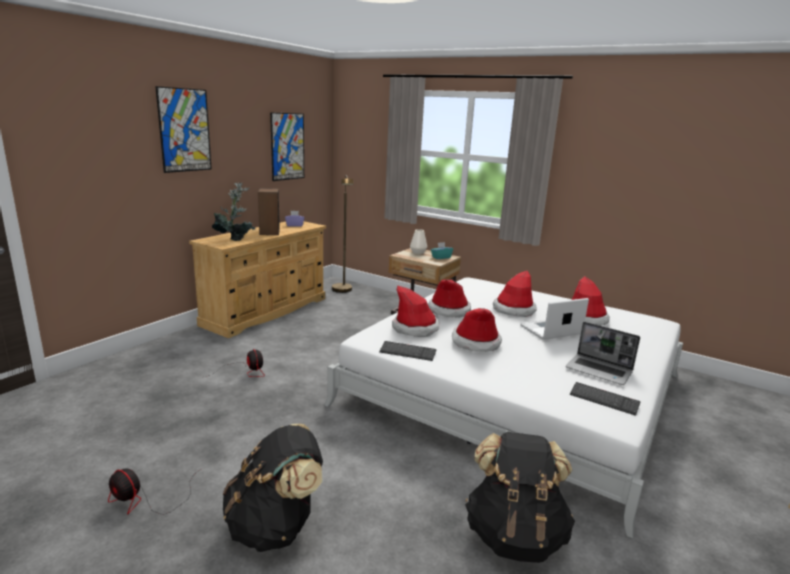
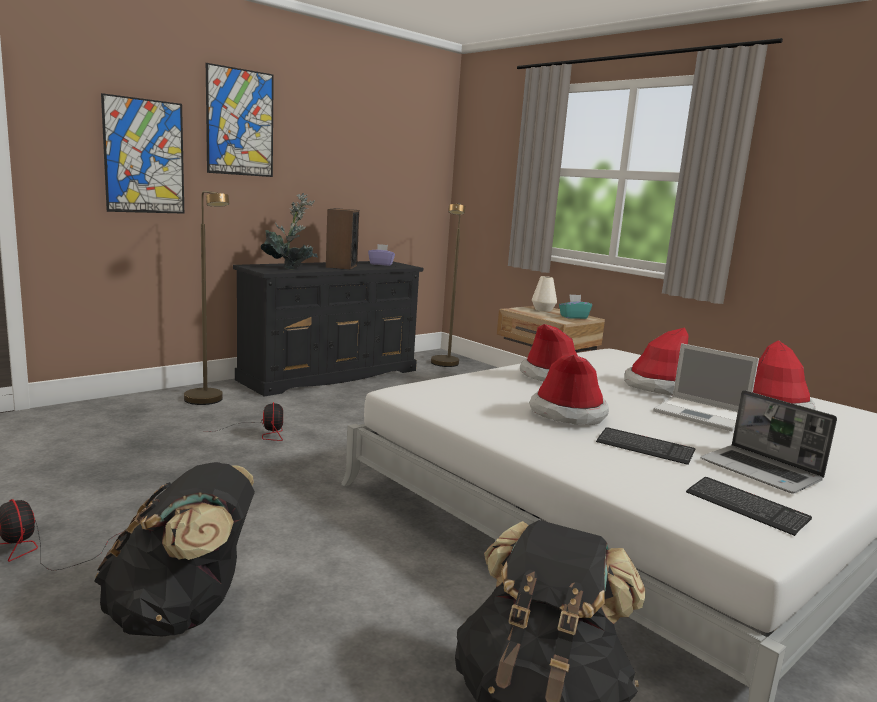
camera: 15 degrees right, 5 degrees down
(189, 349) = (208, 402): none -> brown floor lamp
(266, 311) = (331, 375): beige dresser -> black dresser
(287, 146) = (384, 162): picture -> picture (144, 156)
(408, 352) = (454, 411): keyboard -> keyboard (644, 448)
(415, 328) = (486, 389): hat -> none
(550, 330) = (702, 414): laptop -> laptop turned 135 degrees counterclockwise

